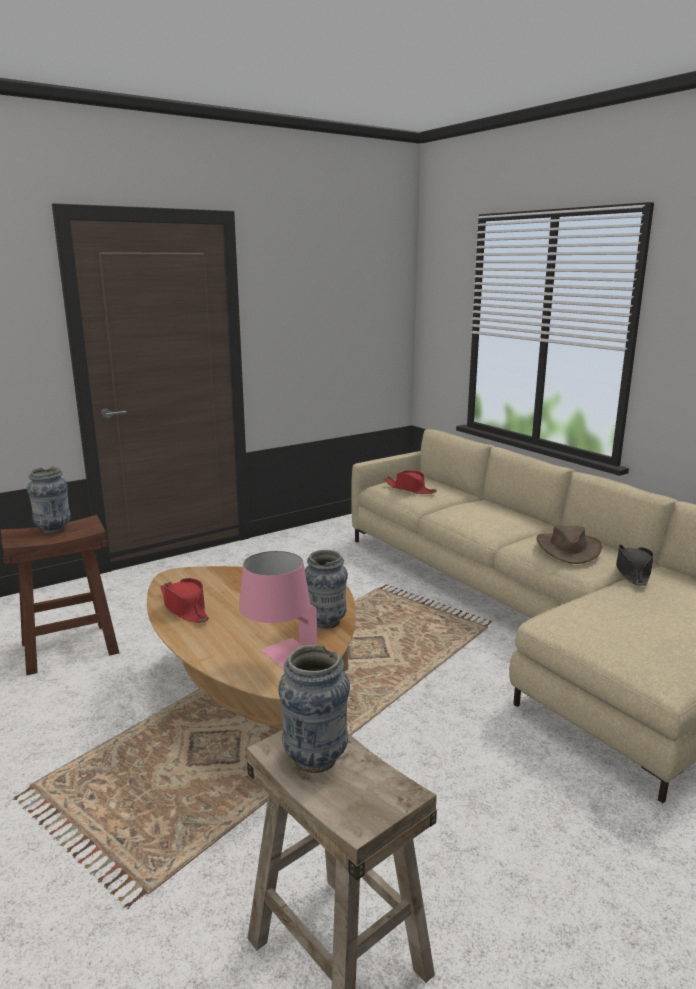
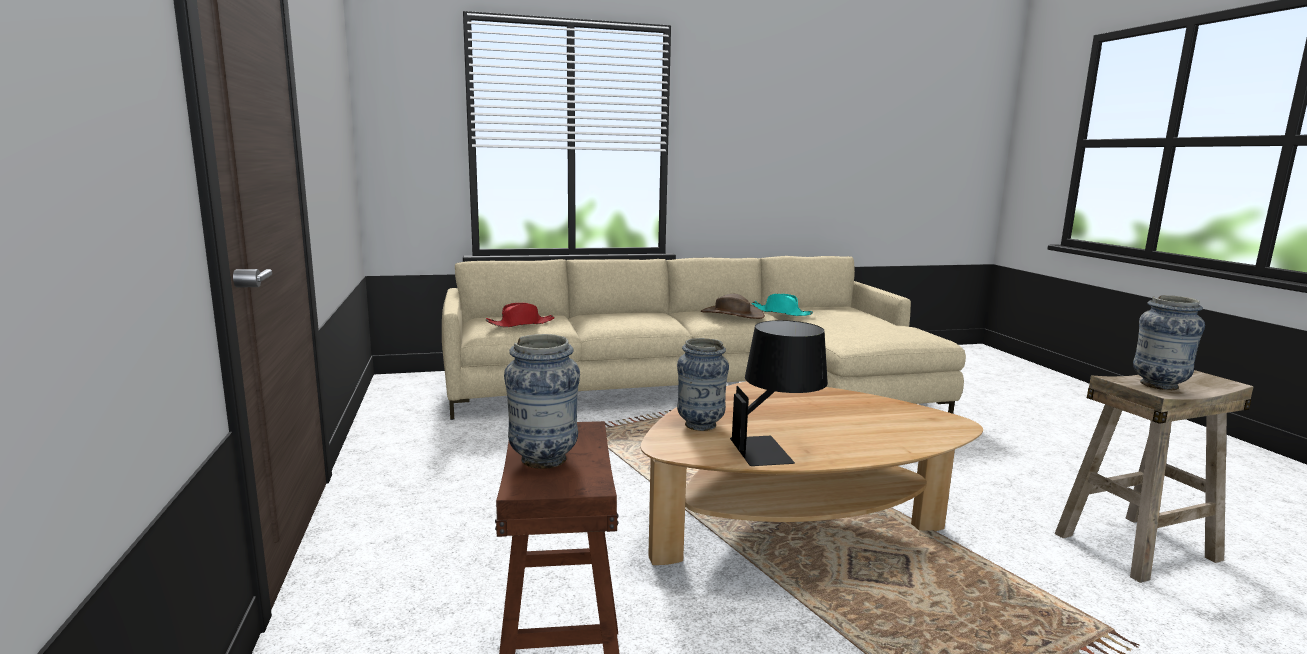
camera: 70 degrees left, 5 degrees down
(184, 608) = (775, 449): red hat -> black table lamp
(281, 660) = (913, 421): pink table lamp -> none
(326, 623) = (837, 397): vase -> vase (700, 425)
(632, 571) = (781, 312): black hat -> turquoise hat

